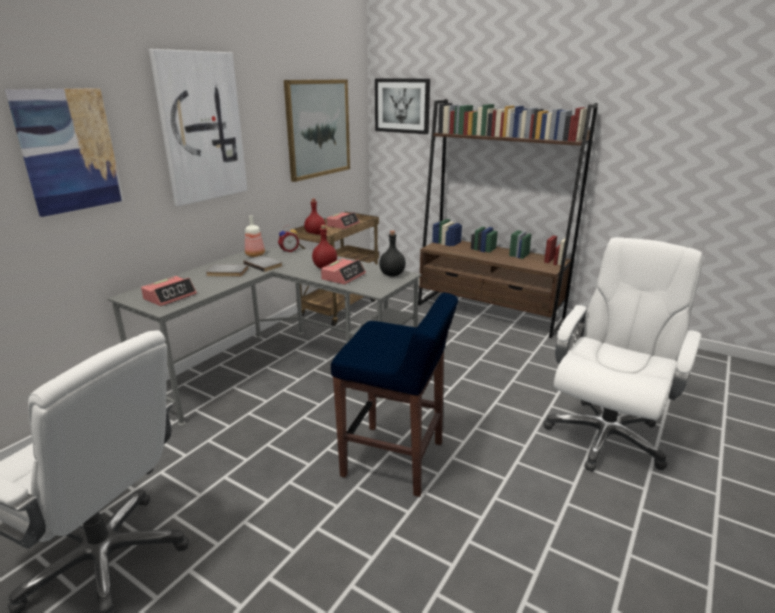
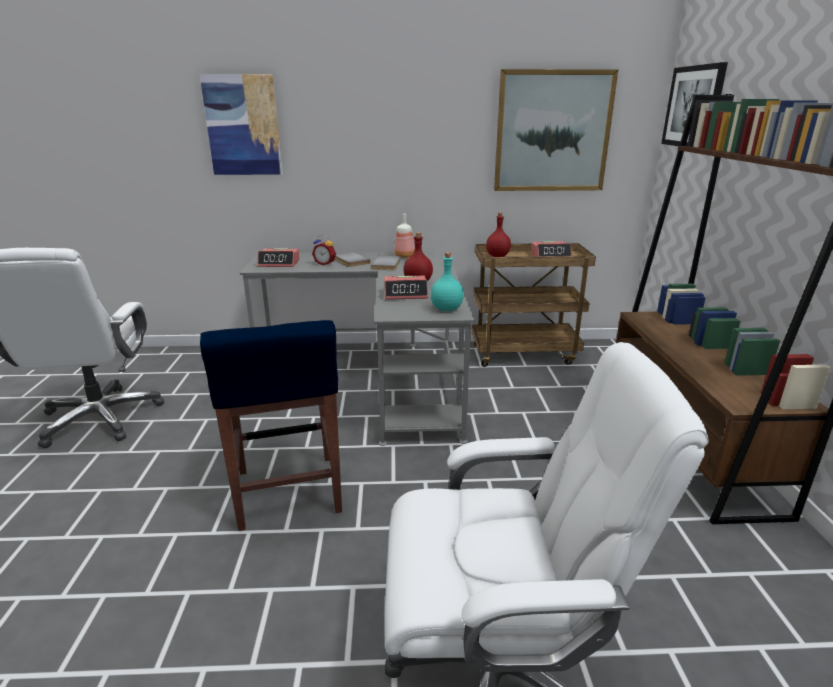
camera: 55 degrees right, 0 degrees up
(201, 128) = (375, 117): picture -> none
(288, 250) = (436, 261): alarm clock -> alarm clock (325, 264)
(392, 274) = (446, 309): black bottle -> turquoise bottle

